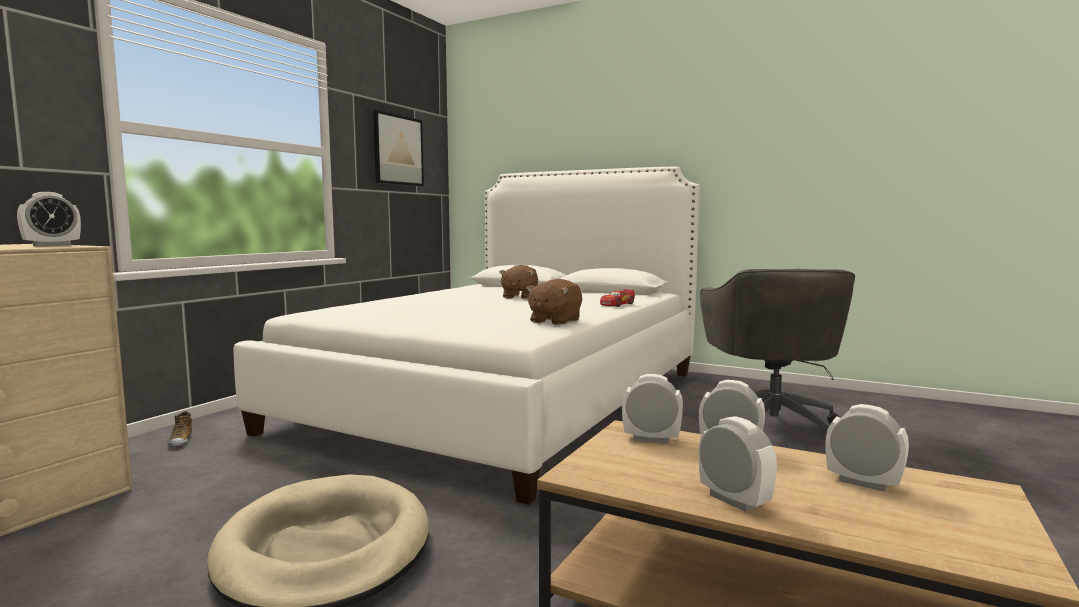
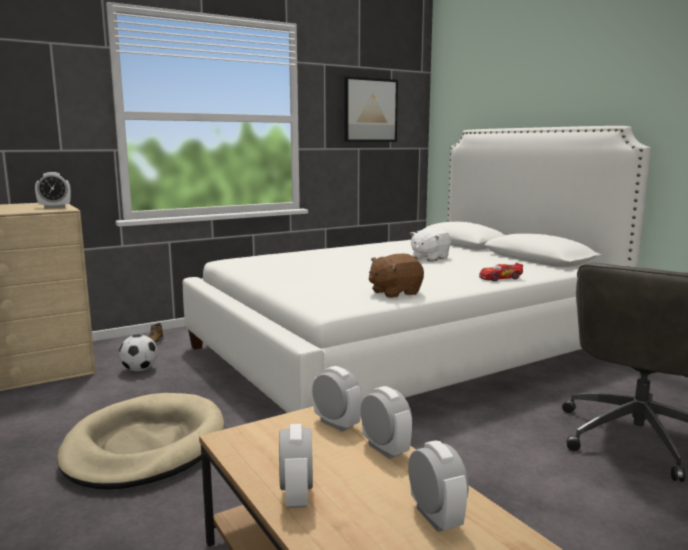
camera: 30 degrees right, 5 degrees up
(200, 472) = (139, 370): none -> football
(519, 297) = (429, 258): brown plush toy -> white plush toy

